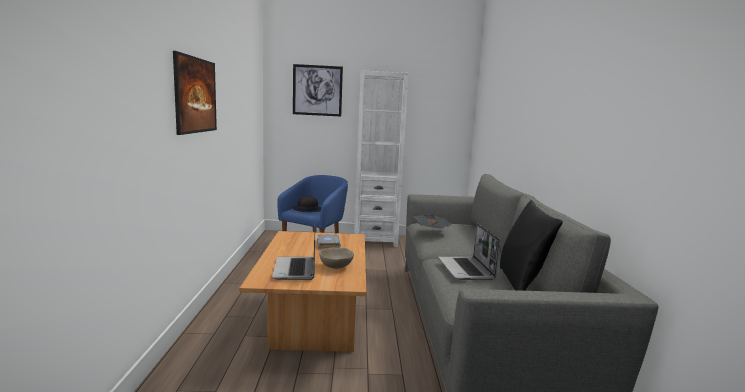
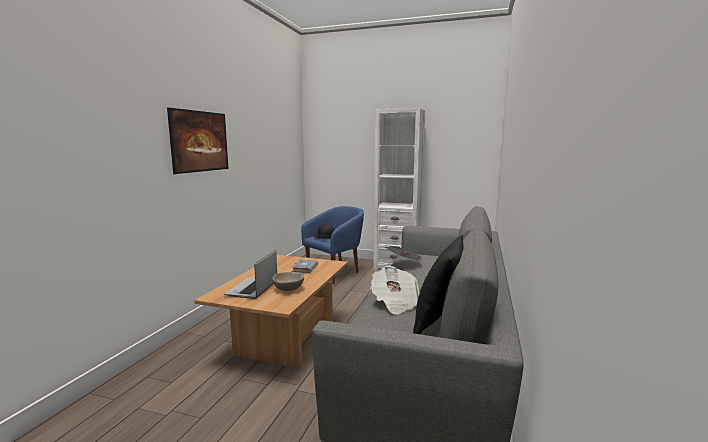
camera: 20 degrees right, 0 degrees up
(317, 90) = (347, 130): picture -> none
(466, 269) = (395, 302): laptop -> newspaper

